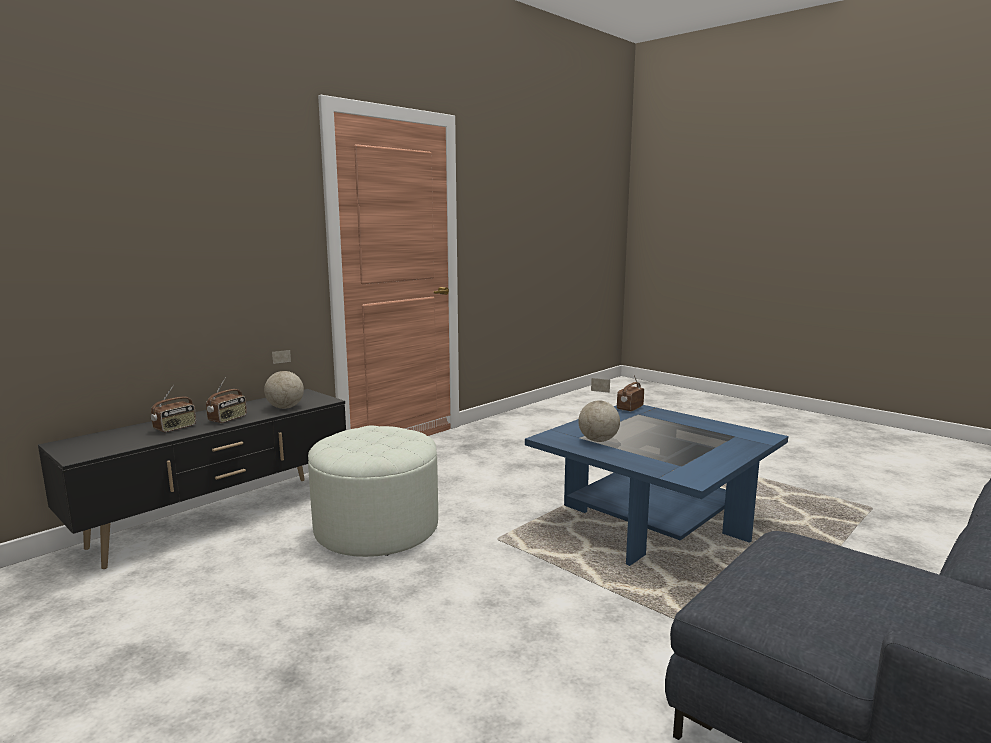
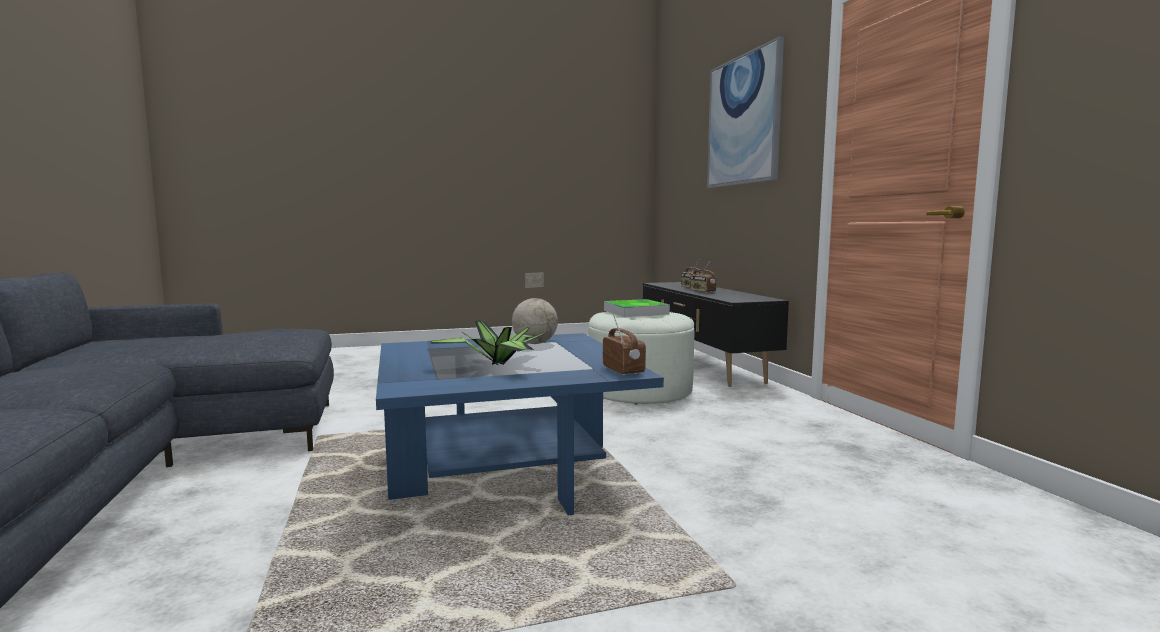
camera: 120 degrees right, 5 degrees down
(174, 185) = (743, 120): none -> picture
(286, 408) = (721, 296): globe -> none
(368, 442) = (636, 312): none -> tray
(676, 433) = (498, 364): none -> potted plant

